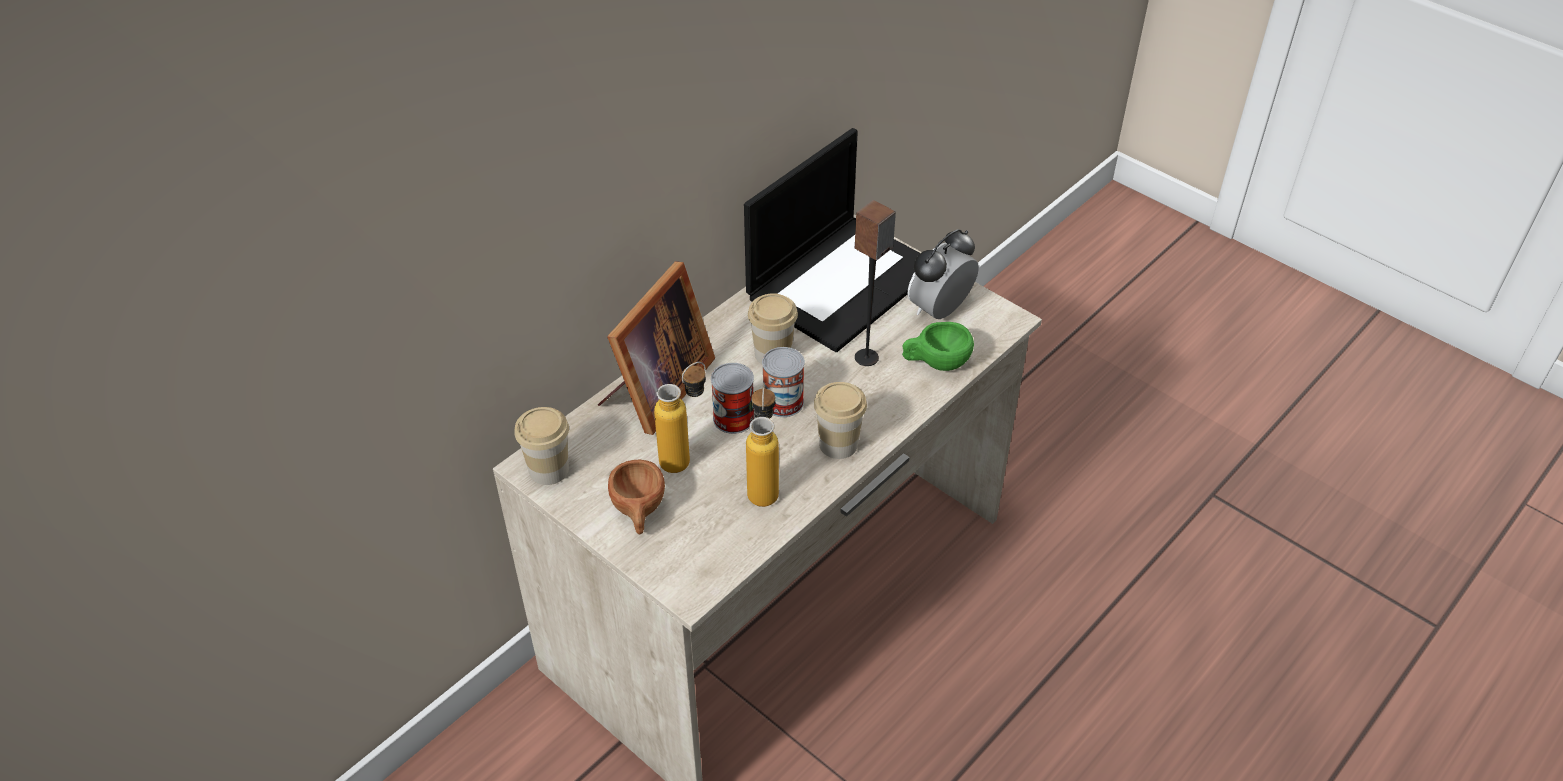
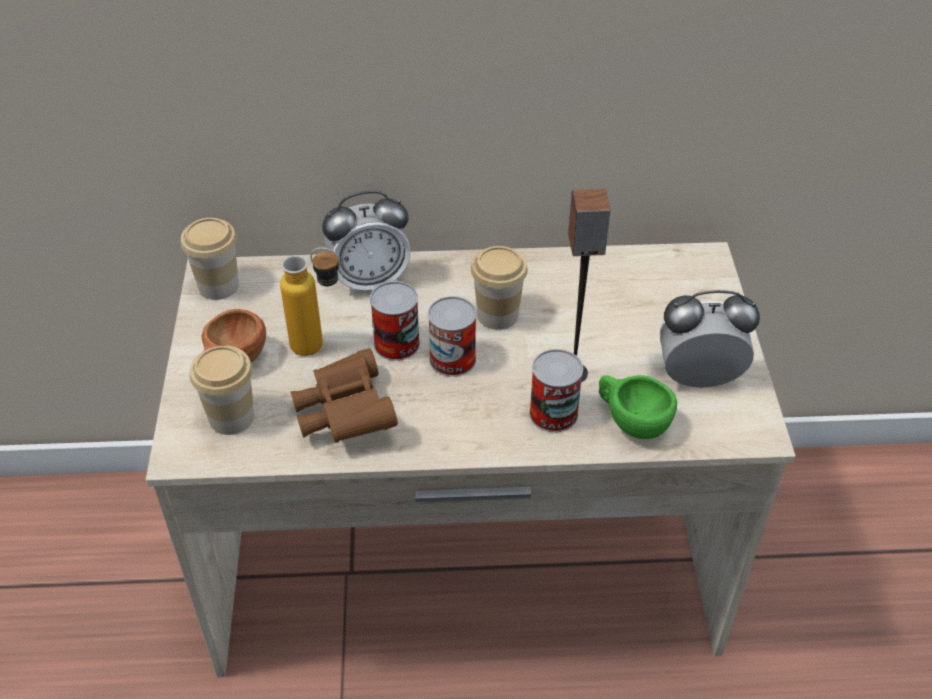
camera: 45 degrees right, 0 degrees up
(655, 390) = (370, 280): picture frame -> alarm clock
(763, 485) = (345, 414): bottle -> brown binoculars
(838, 444) = (449, 427): cup -> cup (231, 417)
(842, 281) = (640, 295): laptop -> none
(887, 390) = (553, 413): none -> can

